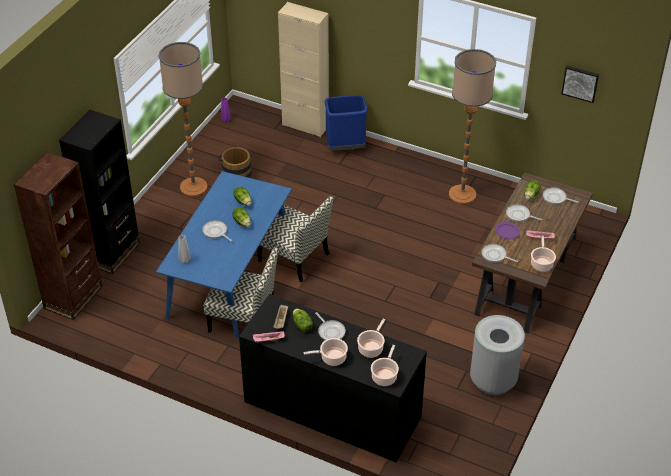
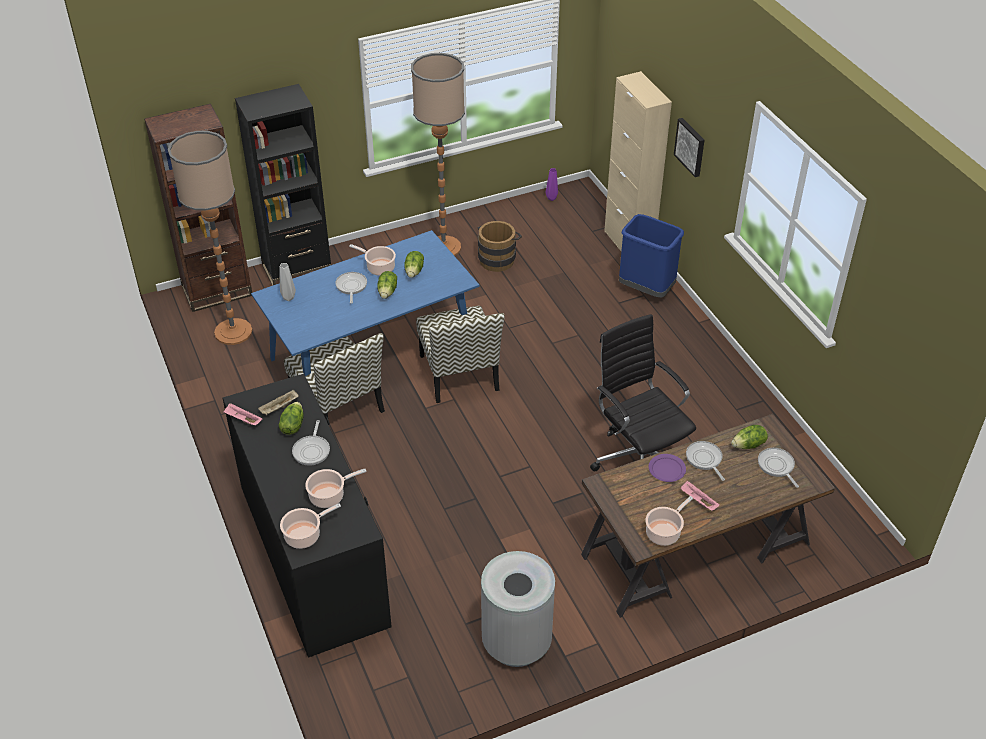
camera: 40 degrees right, 0 degrees up
(331, 358) = (277, 479): cooking pot -> cooking pot (379, 267)
(447, 246) = (638, 458): none -> black office chair
(462, 194) = (723, 412): floor lamp -> floor lamp (233, 332)
(495, 255) = (618, 488): frying pan -> none
(580, 83) = (896, 325): picture -> picture (691, 146)

